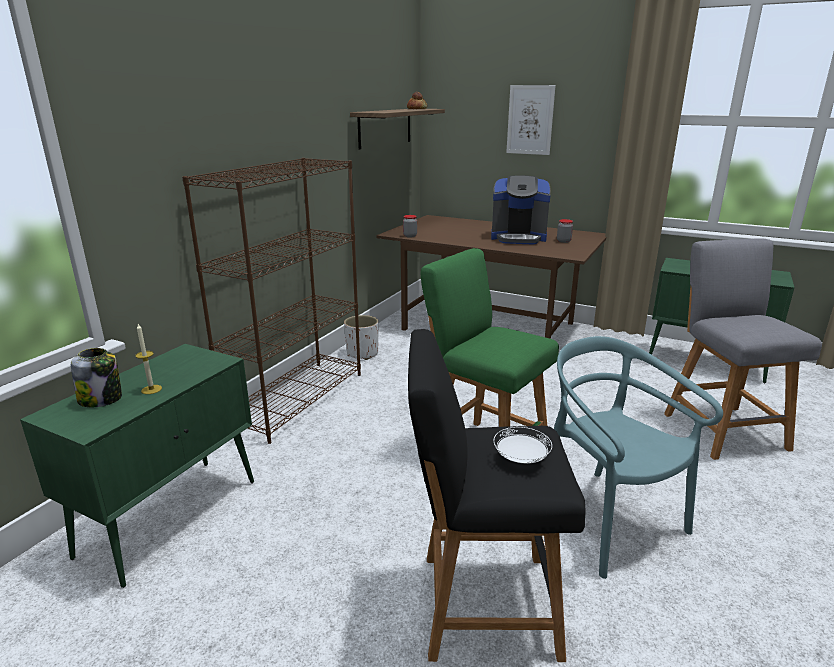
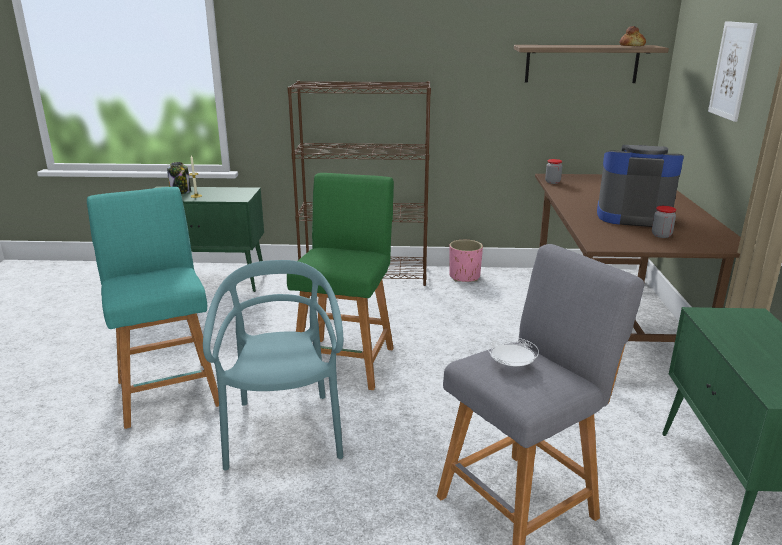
camera: 65 degrees right, 0 degrees up
(362, 353) = (464, 277): white planter -> pink planter
(480, 604) = (168, 389): black stool -> turquoise stool
(518, 238) = (632, 216): coffee machine -> coffee machine turned 120 degrees clockwise
(521, 458) = (144, 281): white plate -> white plate (512, 363)
(606, 520) = (284, 431): turquoise chair -> turquoise chair turned 45 degrees counterclockwise

